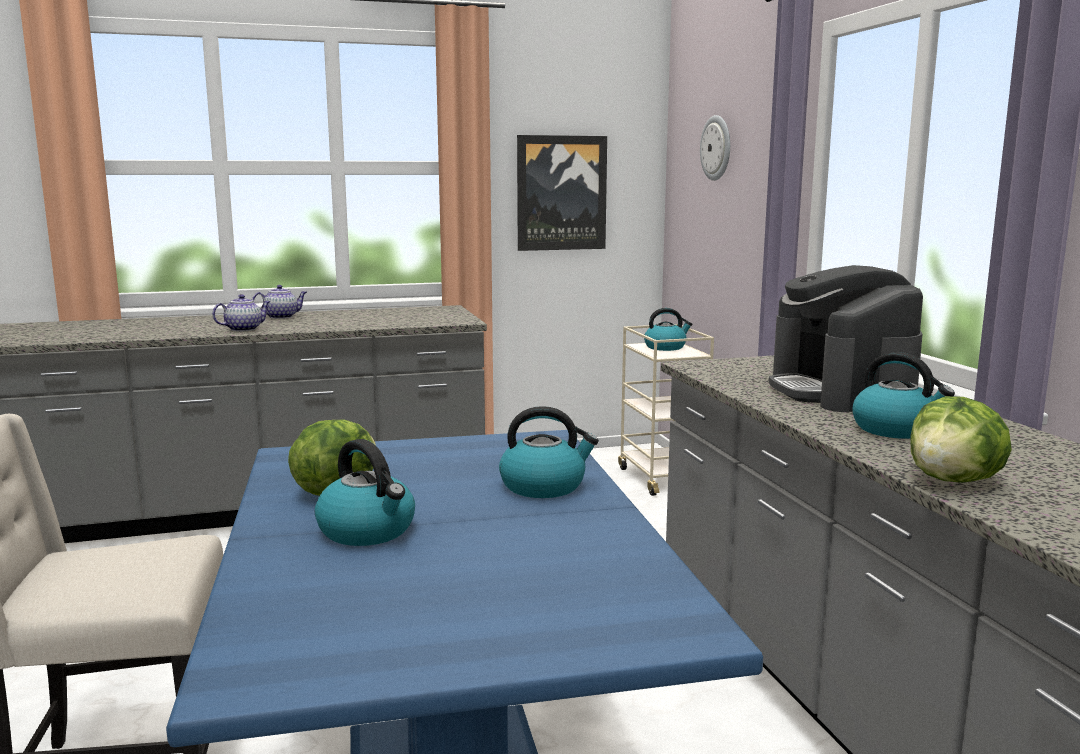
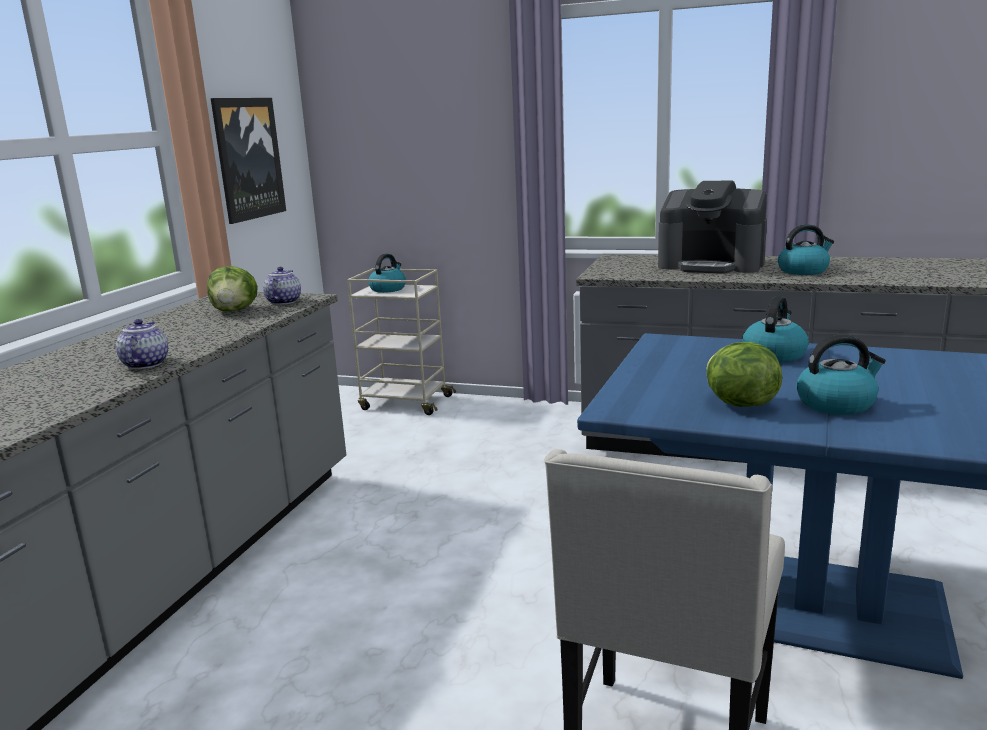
camera: 55 degrees left, 5 degrees up
(281, 317) = (106, 346): teapot -> teapot (283, 302)
(716, 148) = (400, 106): wall clock -> none
(954, 481) = (902, 279): lettuce -> lettuce (235, 311)

